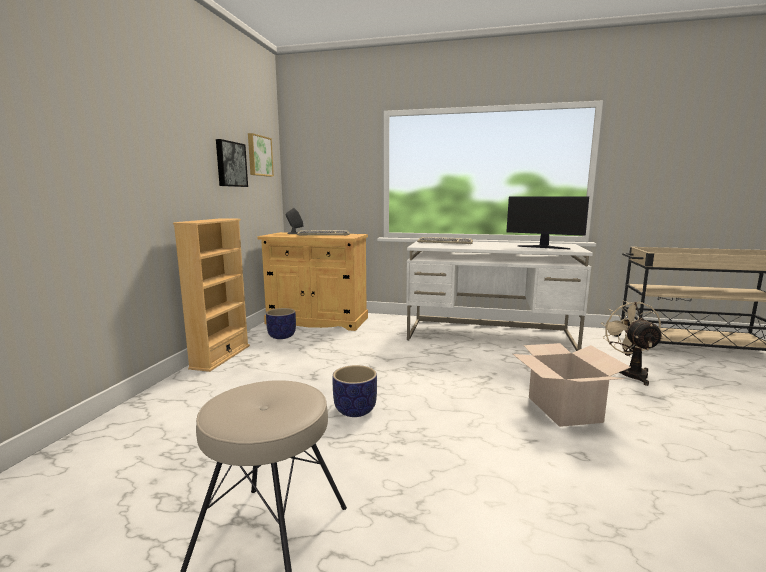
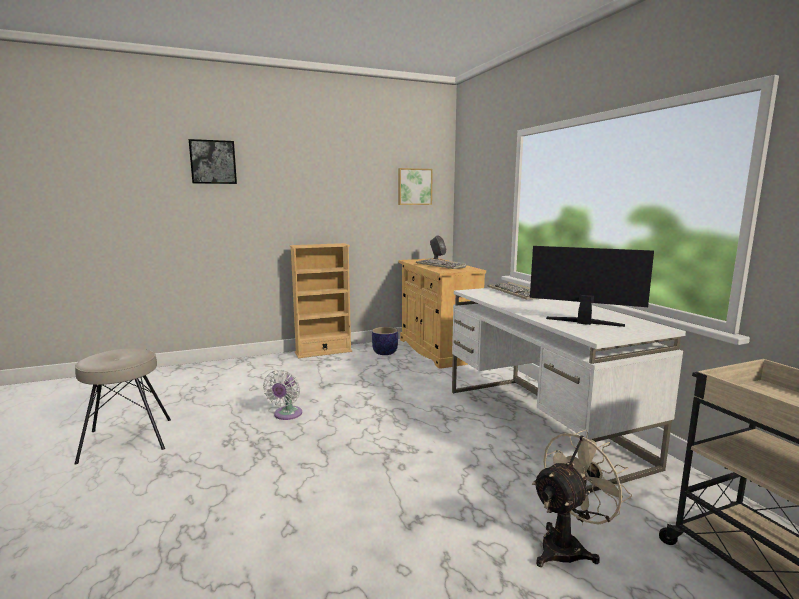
camera: 55 degrees right, 0 degrees up
(230, 164) = (369, 197): picture -> picture (213, 162)
(355, 410) = (286, 415): planter -> white fan
(543, 247) = (584, 322): monitor -> monitor turned 120 degrees clockwise
(564, 409) = (383, 507): cardboard box -> none

